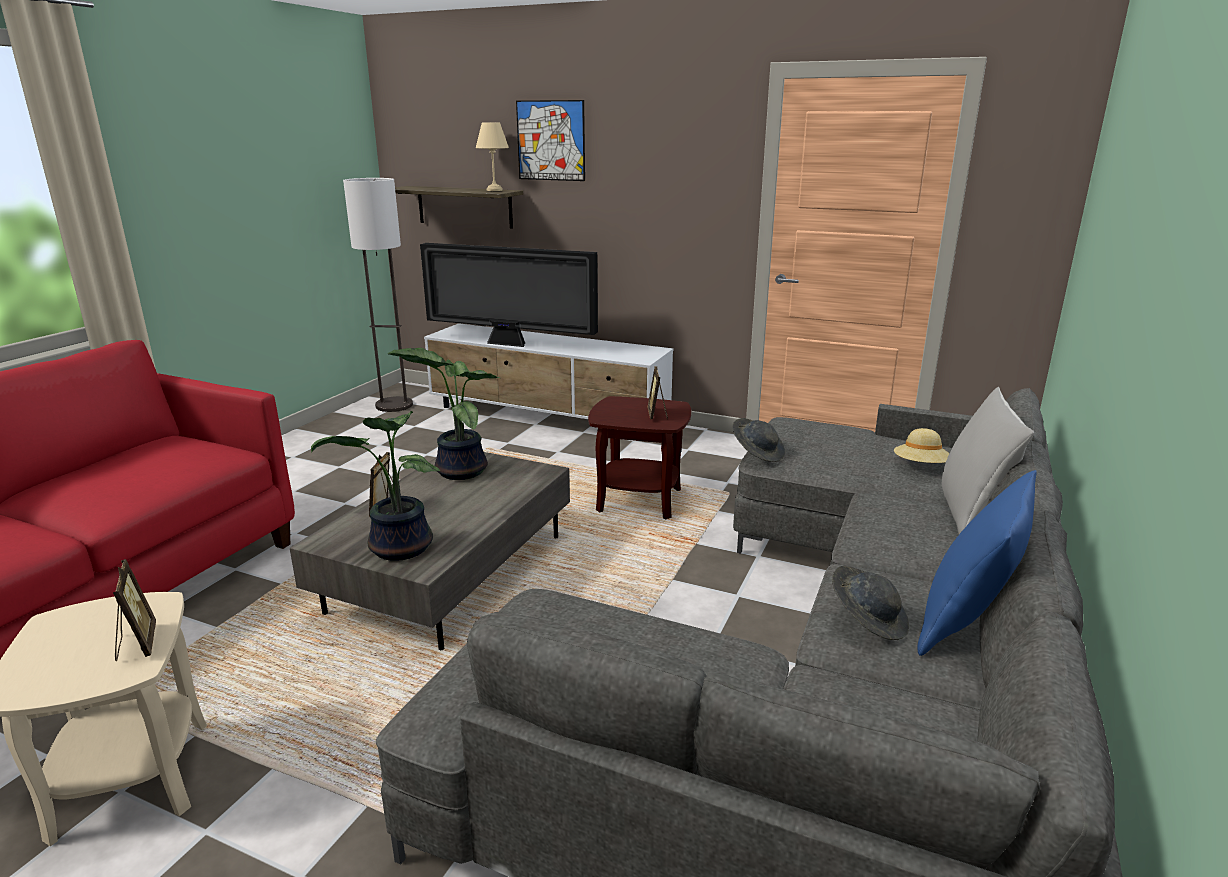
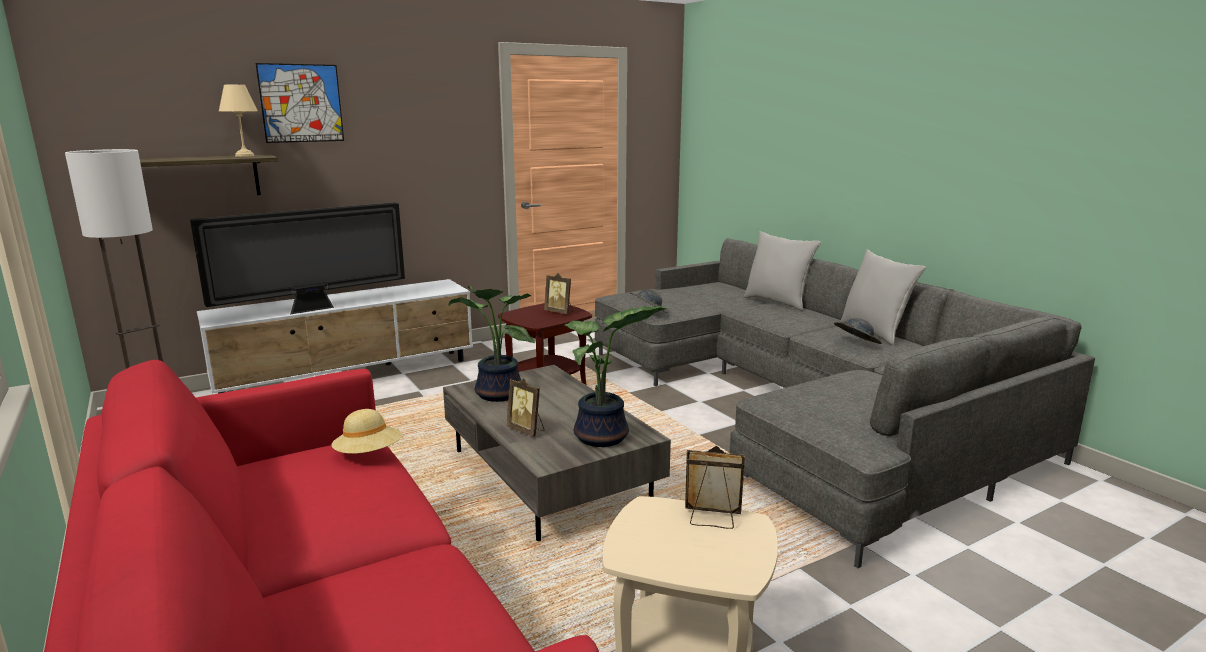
camera: 55 degrees left, 5 degrees down
(920, 466) = (718, 293): beige hat -> beige hat (369, 455)
(966, 625) = (874, 332): blue pillow -> grey pillow

